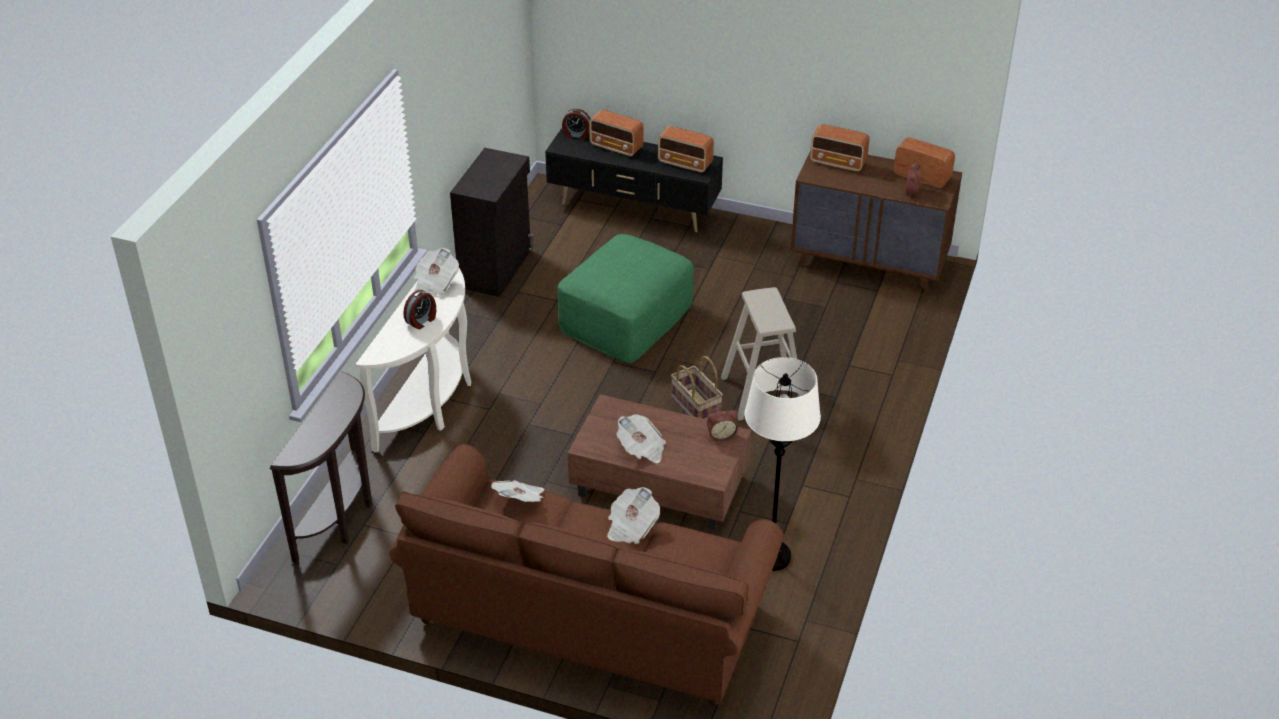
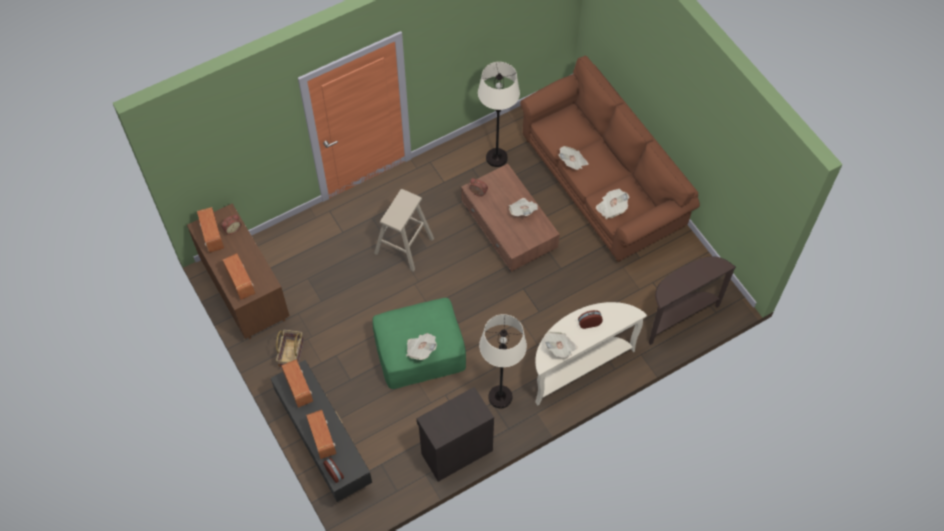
camera: 140 degrees left, 20 degrees up
(495, 329) = (500, 397): none -> white floor lamp
(603, 252) = (420, 349): none -> newspaper
(695, 407) = (446, 261): basket -> basket (292, 355)

